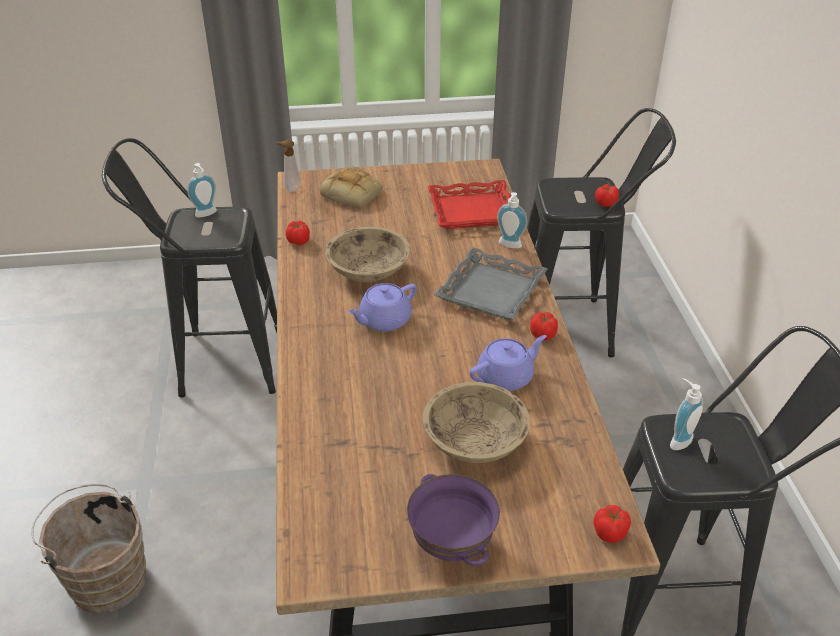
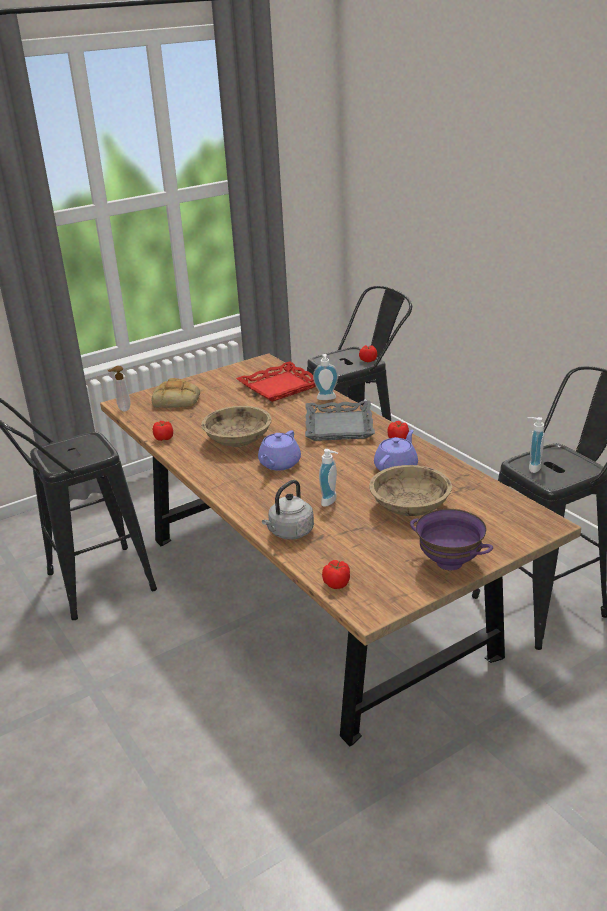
camera: 25 degrees left, 10 degrees down
(105, 578) = (113, 765): brown bucket -> none
(207, 214) = (65, 444): soap dispenser -> soap dispenser (331, 501)
(317, 422) = (289, 533): none -> grey kettle
(610, 532) = (539, 522): tomato -> tomato (337, 583)

